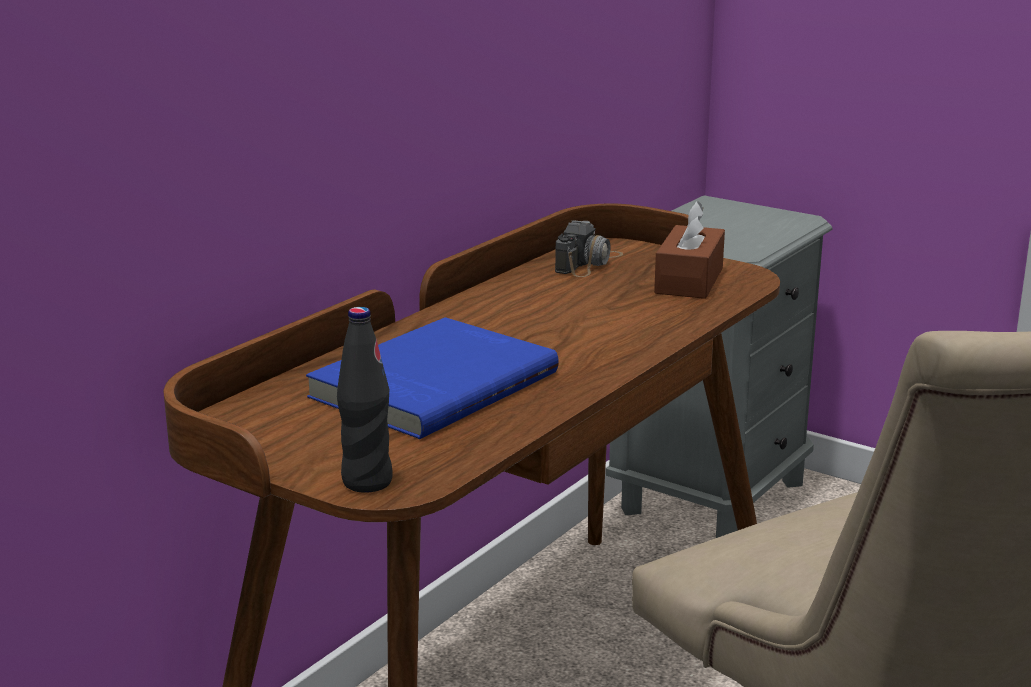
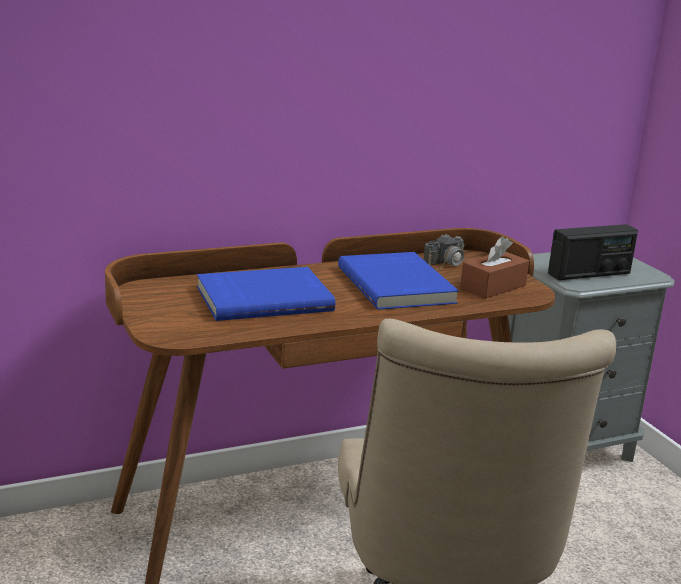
camera: 30 degrees right, 0 degrees up
(367, 482) = (161, 331): black bottle -> none
(575, 311) = (398, 285): none -> blue book
(736, 236) = (589, 274): none -> radio

